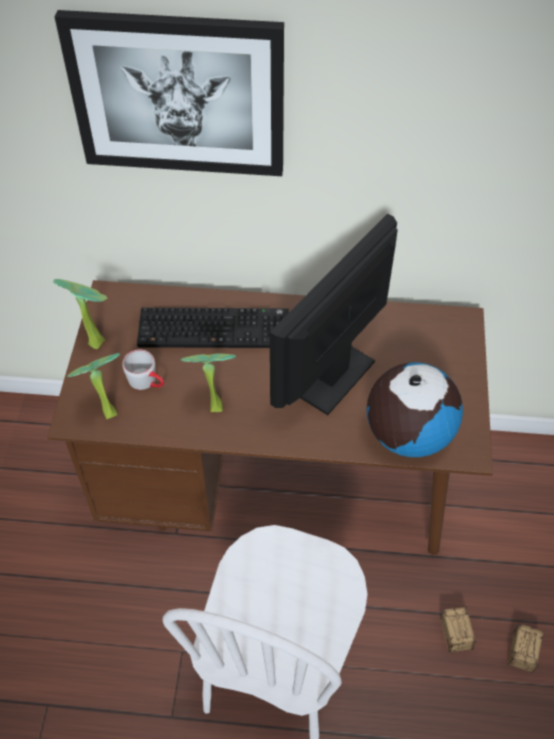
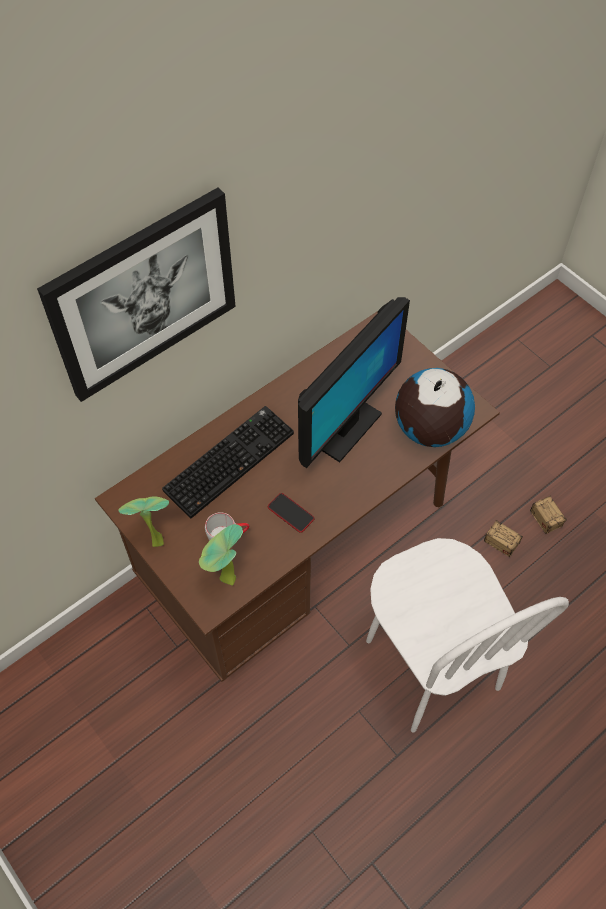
camera: 45 degrees left, 5 degrees up
(213, 404) = (290, 513): potted plant -> phone
(334, 376) = (344, 428): monitor -> monitor turned 135 degrees counterclockwise

